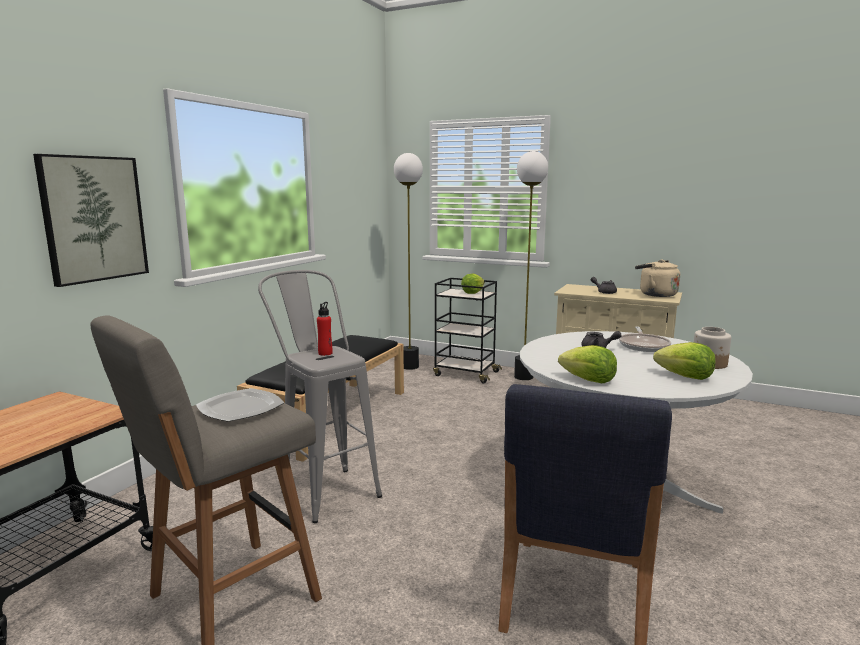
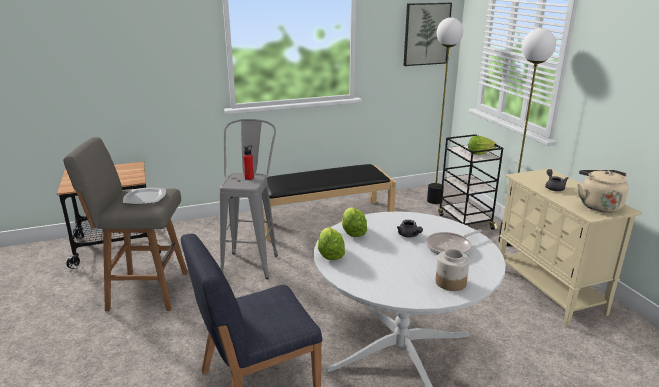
camera: 45 degrees right, 10 degrees up
(93, 219) = (170, 71): picture -> picture (426, 34)
(685, 377) = (397, 282): lettuce -> lettuce (353, 232)

